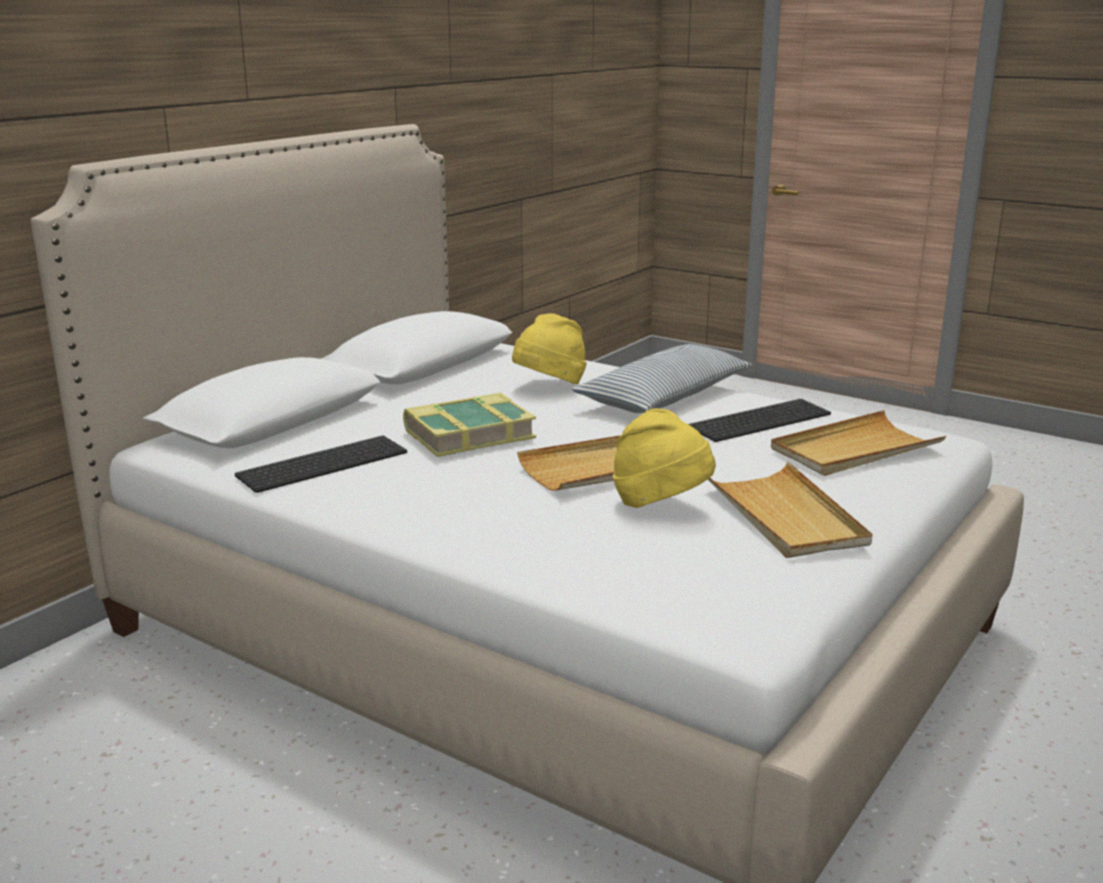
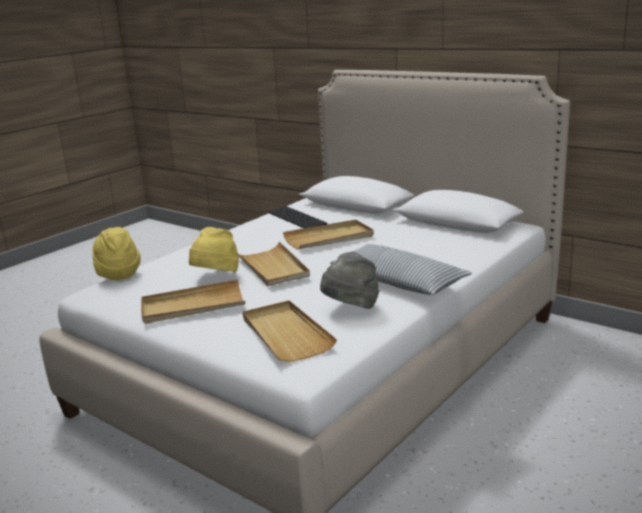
camera: 95 degrees right, 0 degrees up
(468, 434) = (329, 238): book -> beige tray
(549, 387) = (417, 252): yellow hat -> yellow hat (118, 274)
(759, 419) = (351, 308): keyboard -> grey hat

